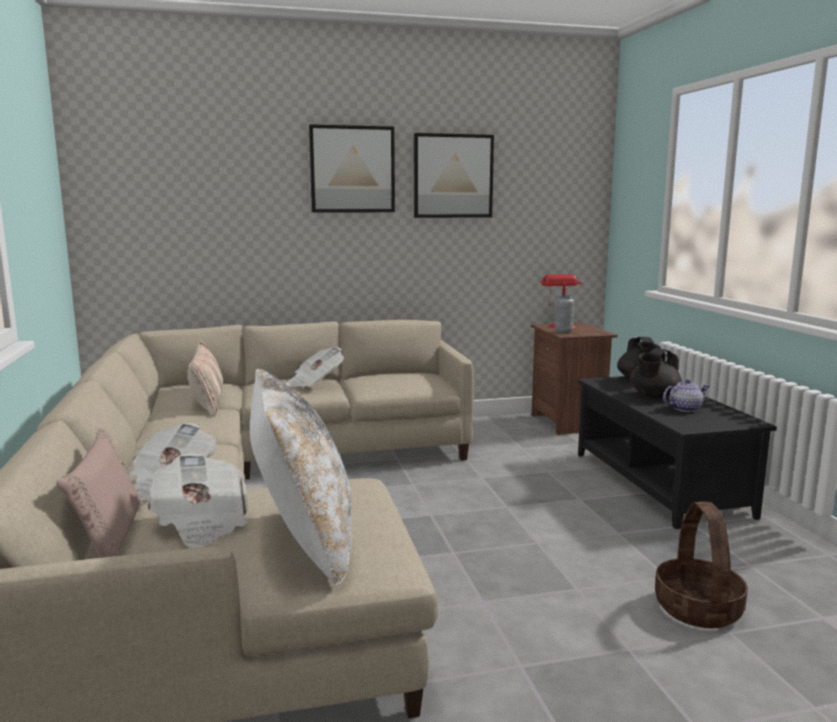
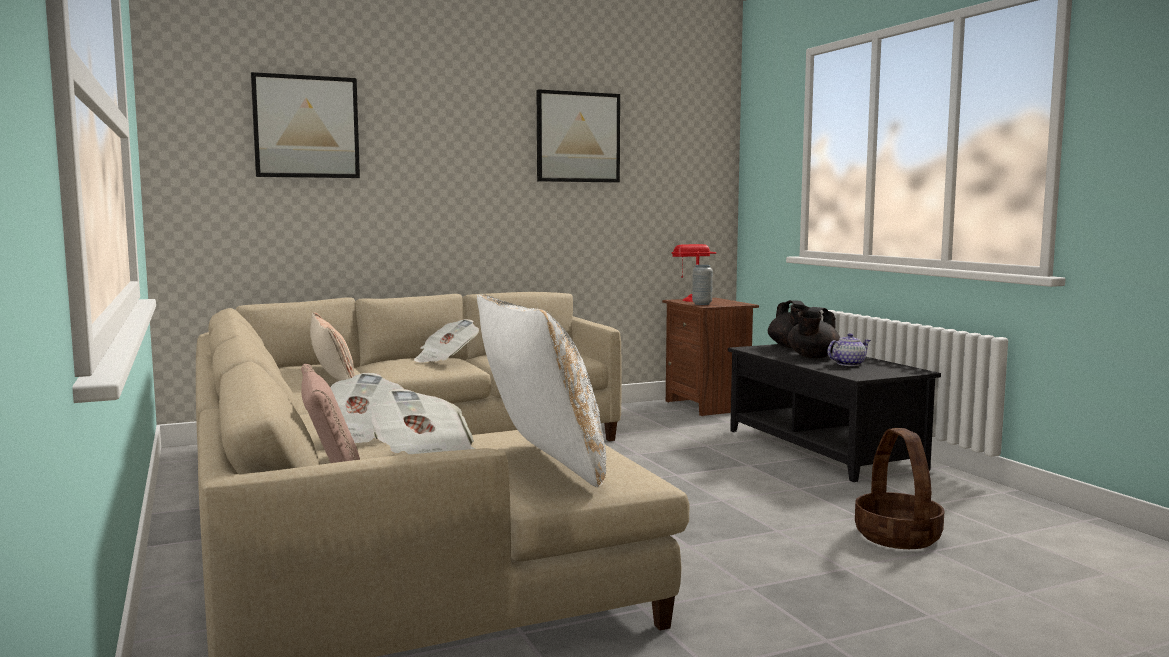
camera: 10 degrees left, 5 degrees down
(352, 169) = (471, 127): picture -> picture (306, 127)

